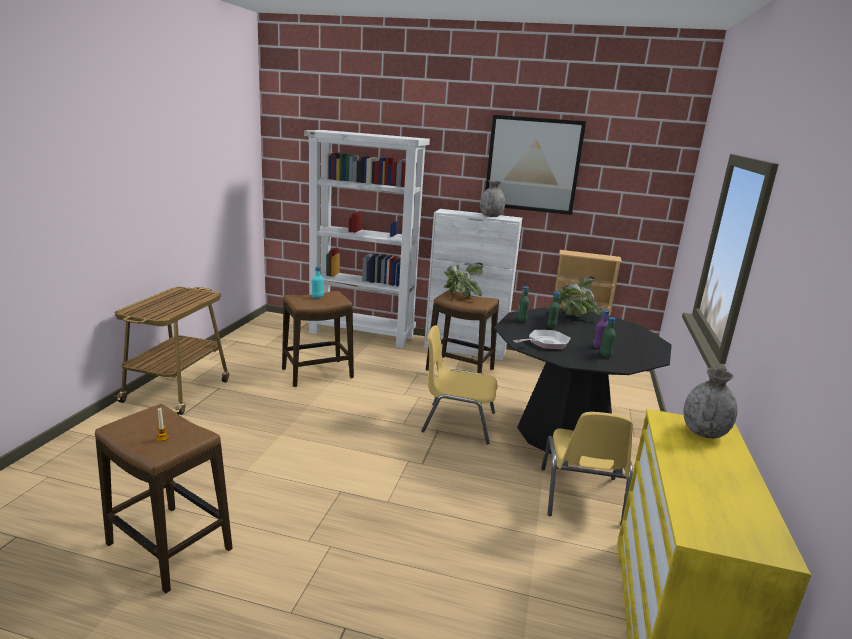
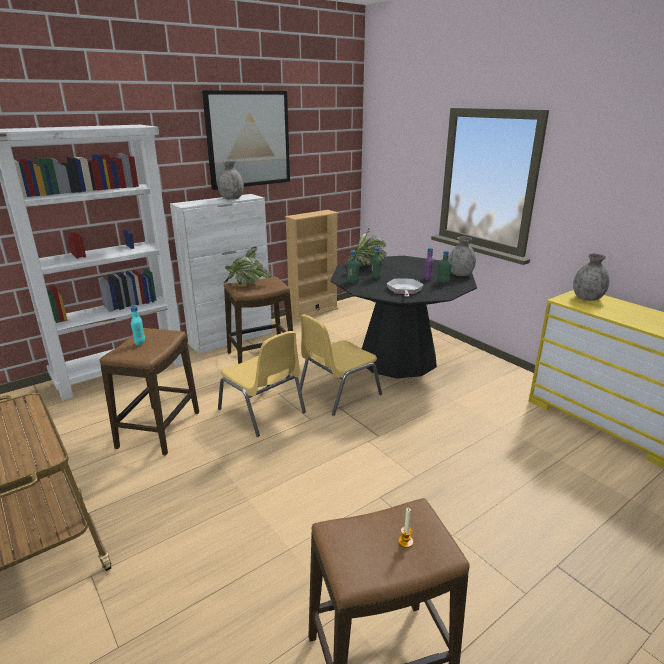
camera: 50 degrees left, 5 degrees up
(581, 497) = (474, 390): yellow chair -> yellow chair (263, 411)
(648, 359) = (460, 274): none -> grey vase

